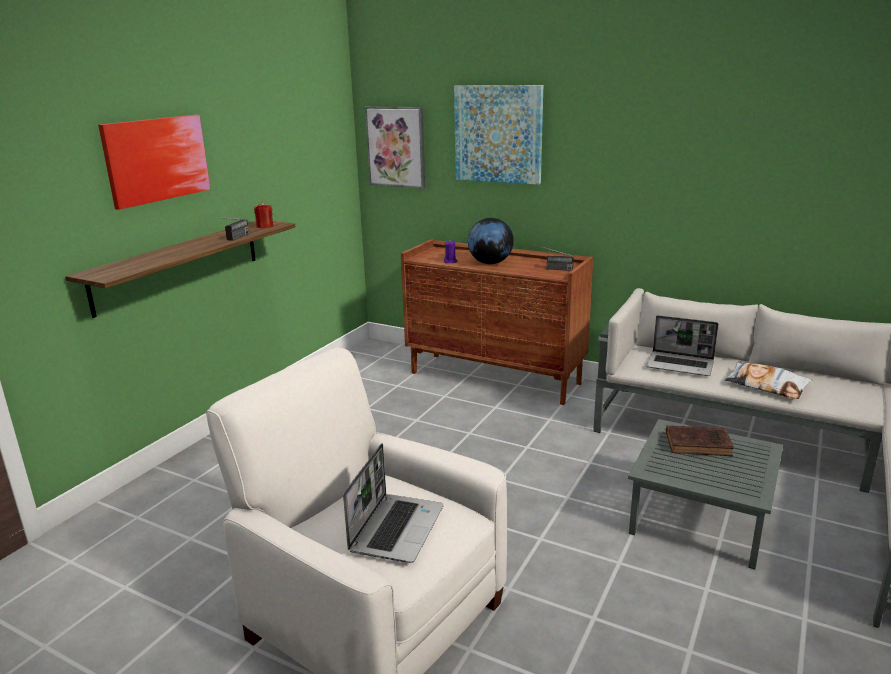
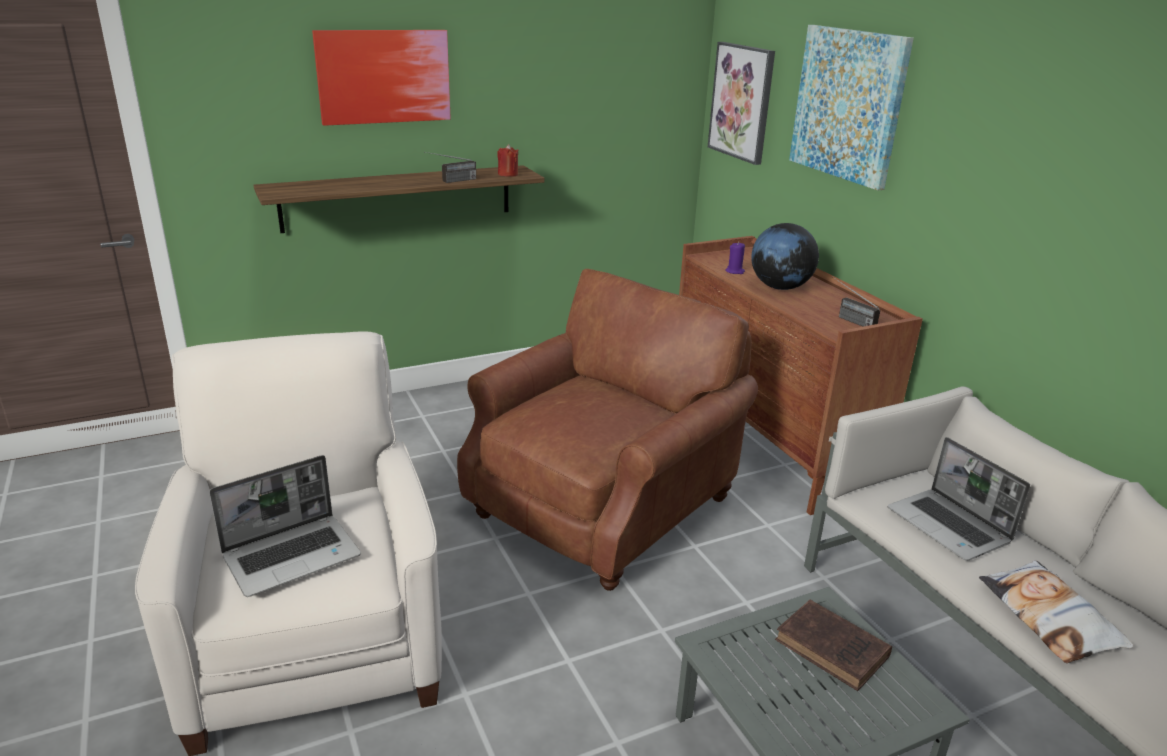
camera: 35 degrees right, 5 degrees up
(448, 449) = (603, 506): none -> brown armchair

